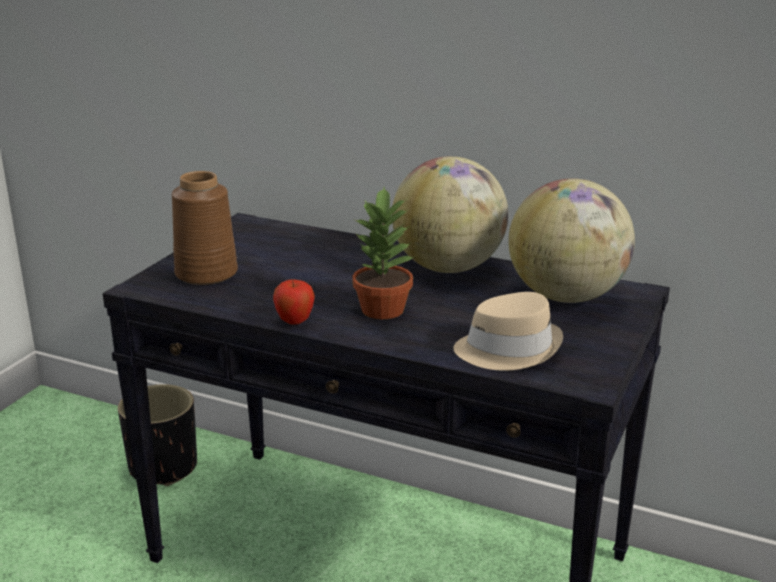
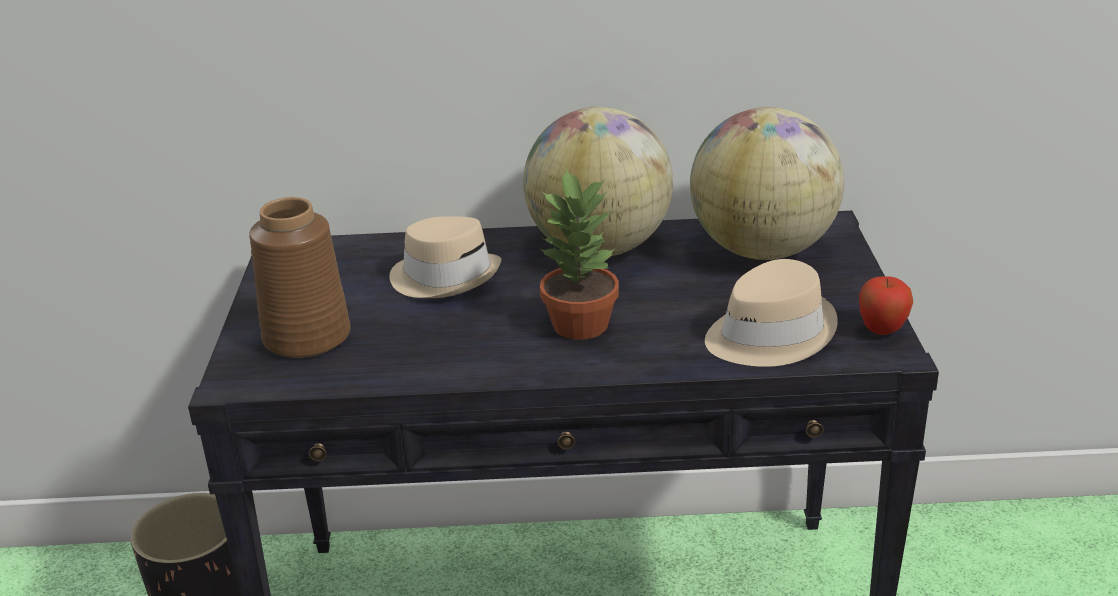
camera: 25 degrees left, 5 degrees up
(294, 322) = (492, 372): apple -> apple (882, 331)
(327, 260) = (445, 277): none -> beige hat

